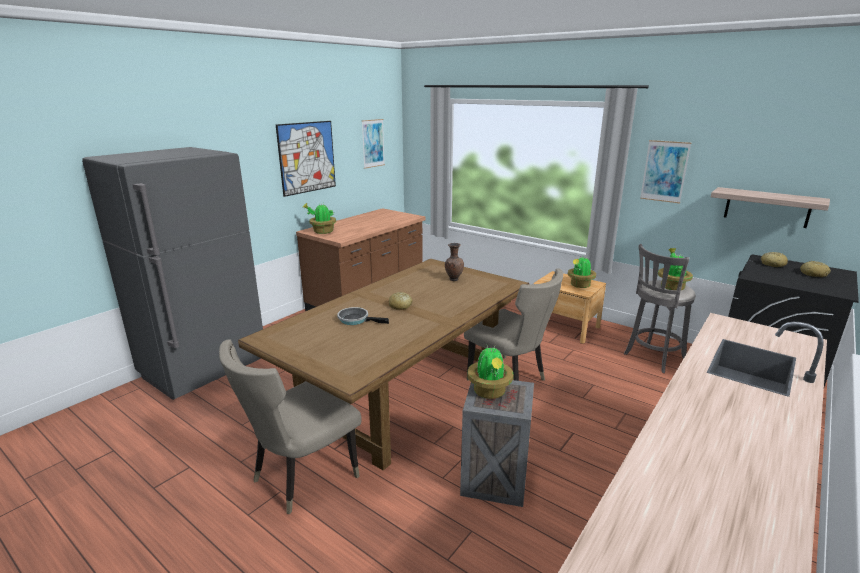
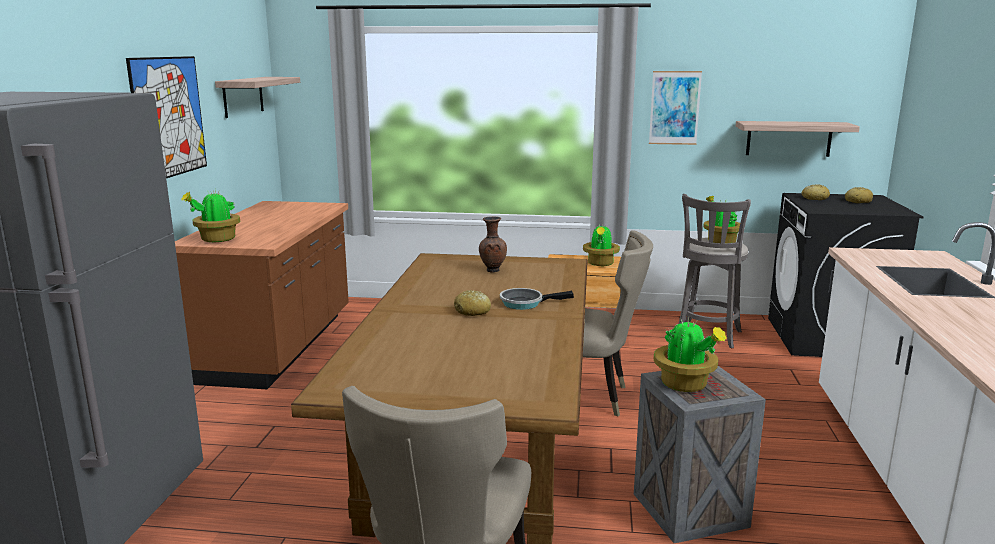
camera: 30 degrees left, 5 degrees down
(356, 320) = (438, 339): frying pan -> frying pan (525, 303)
(373, 143) = (243, 96): picture -> shelf

